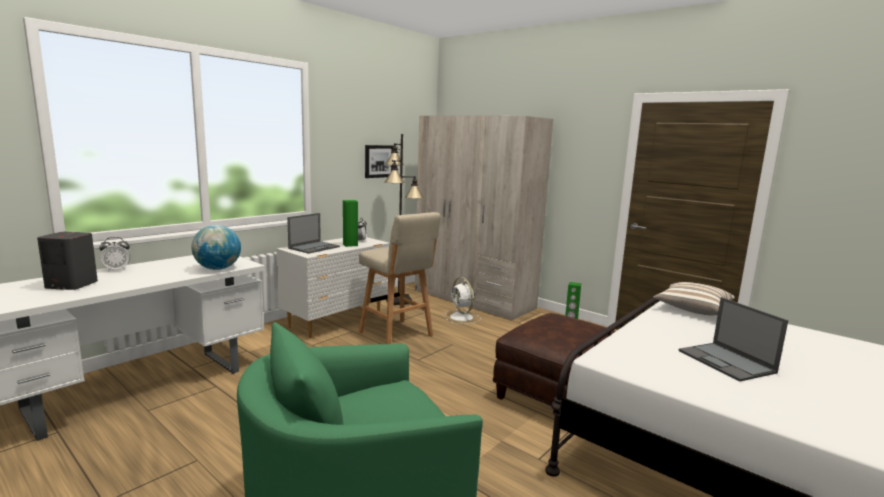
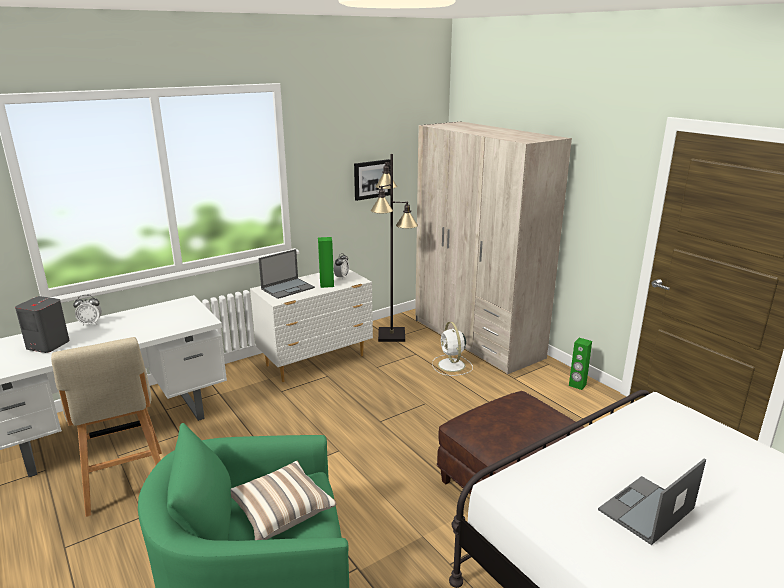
camera: 15 degrees right, 10 degrees up
(217, 269) = (176, 326): globe -> none
(397, 335) = (371, 385): beige stool -> beige stool (126, 484)
(692, 309) = (669, 418): pillow -> pillow (280, 511)
(727, 362) = (646, 510): laptop -> laptop turned 60 degrees clockwise

